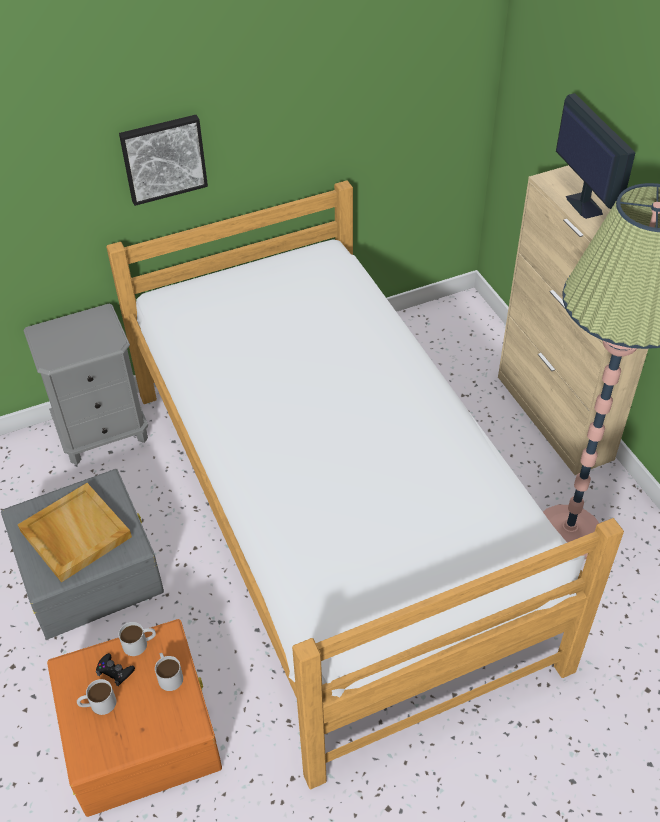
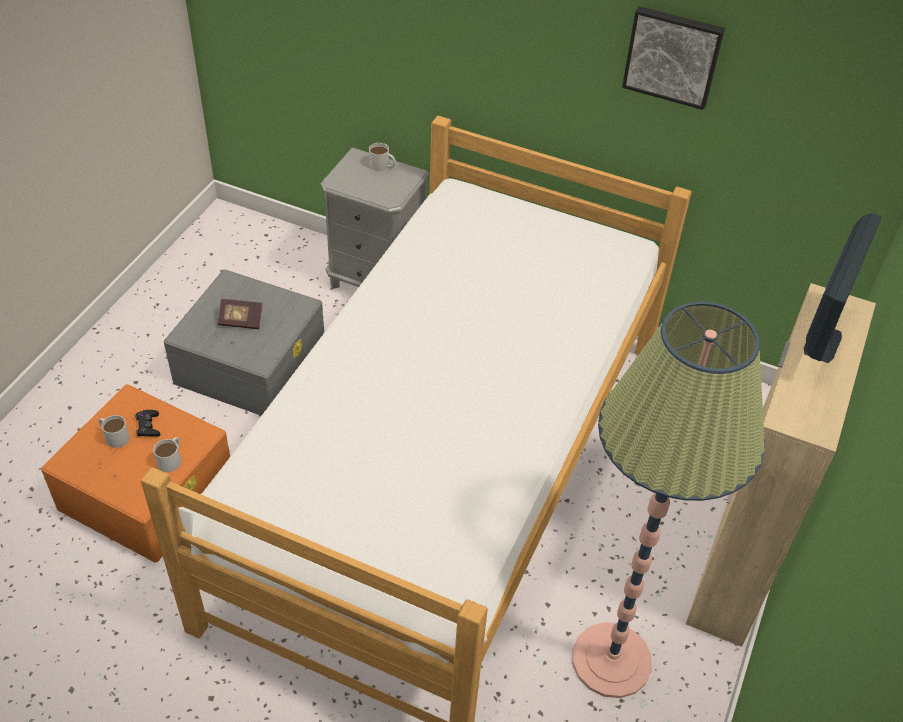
camera: 45 degrees right, 0 degrees up
(74, 534) = (241, 321): beige tray -> book
(140, 643) = (183, 423): white mug -> white mug (382, 166)
(163, 158) = (513, 64): picture -> picture (673, 56)

